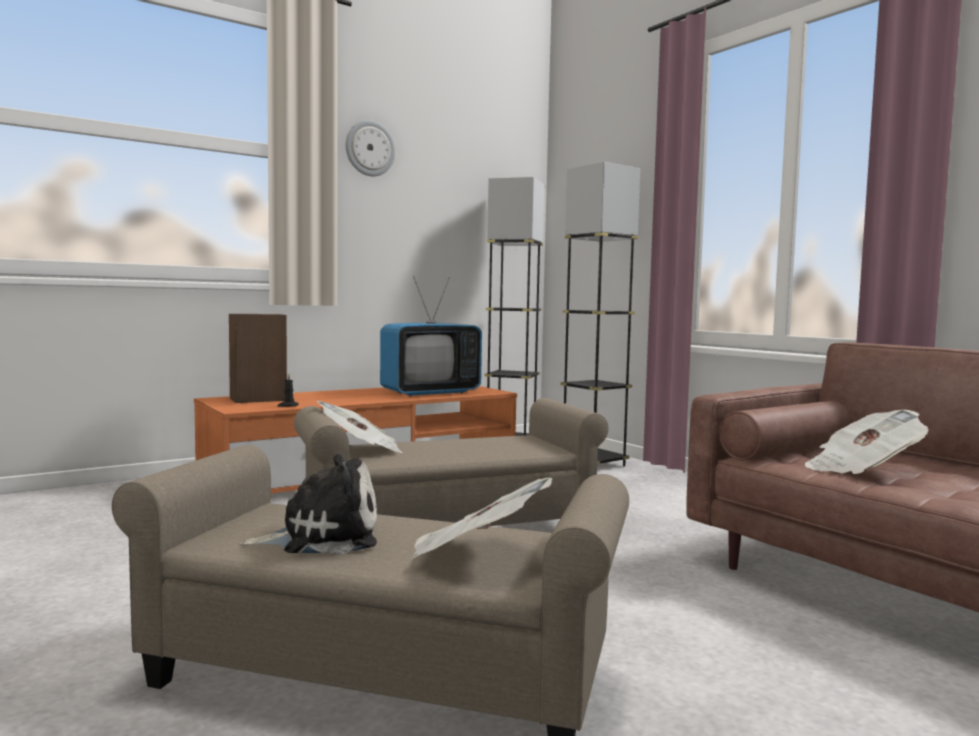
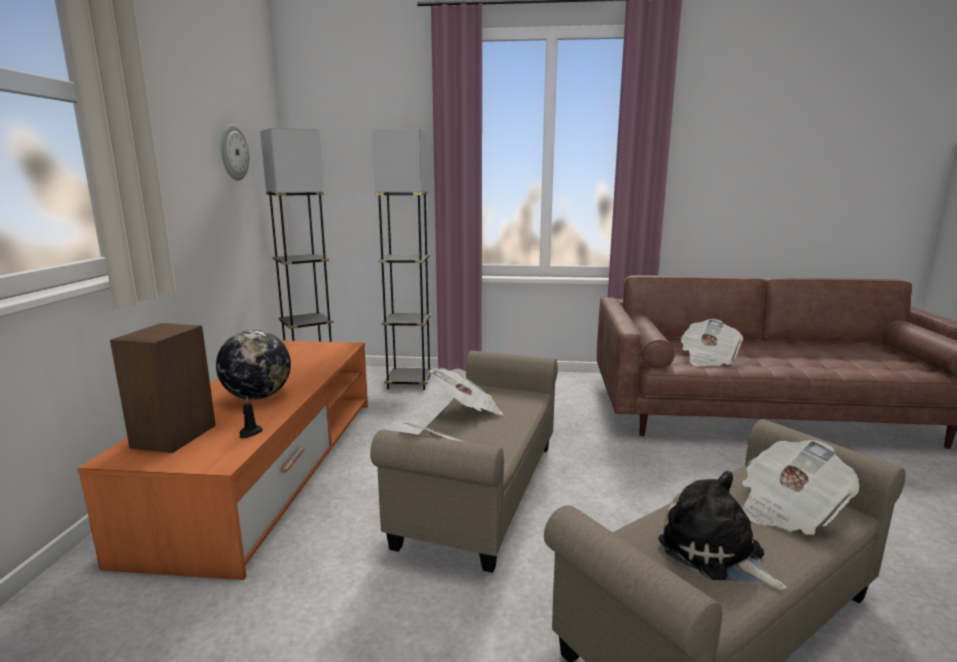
camera: 50 degrees left, 10 degrees up
(322, 537) = (715, 553): plush toy -> plush toy turned 60 degrees counterclockwise
(347, 397) = (257, 397): none -> globe
(370, 148) = (156, 87): wall clock -> wall clock (233, 152)
(430, 393) = (304, 364): television -> none
(467, 442) = (467, 410): none -> newspaper

